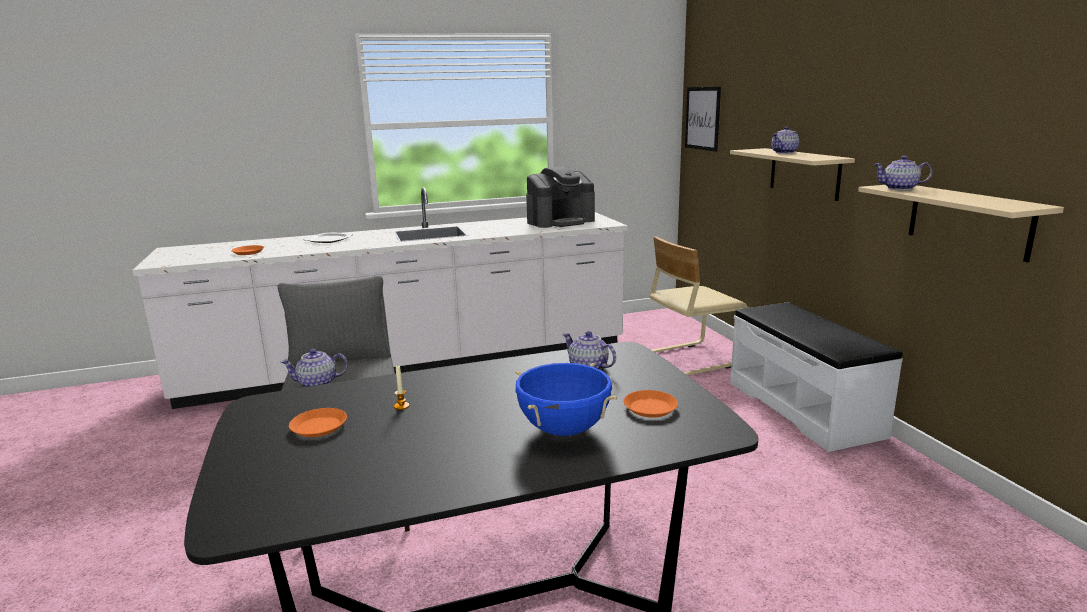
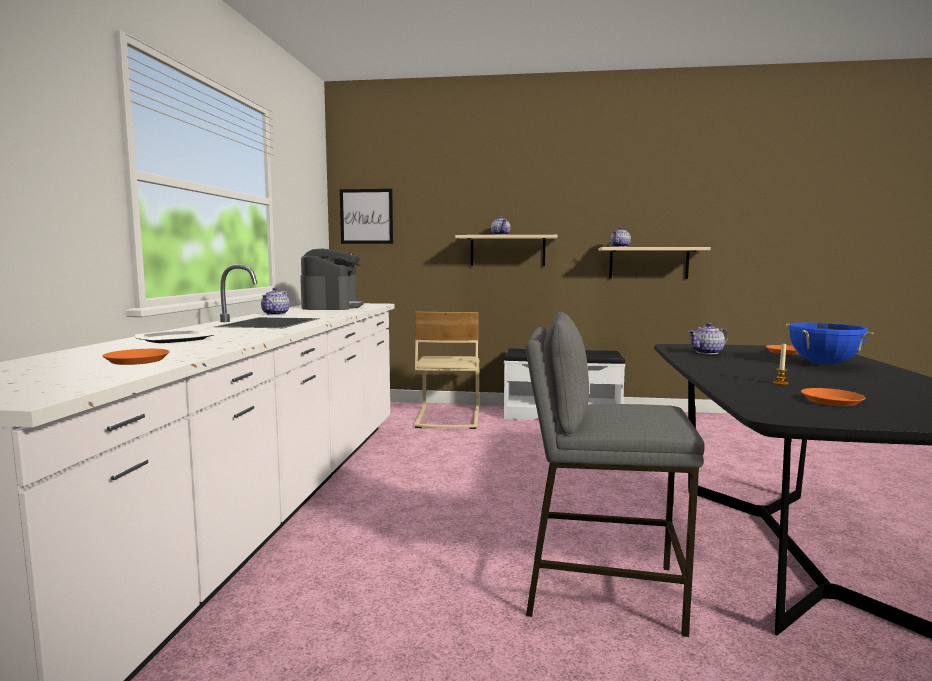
camera: 65 degrees left, 10 degrees down
(318, 384) = (658, 419): teapot -> teapot (276, 314)

